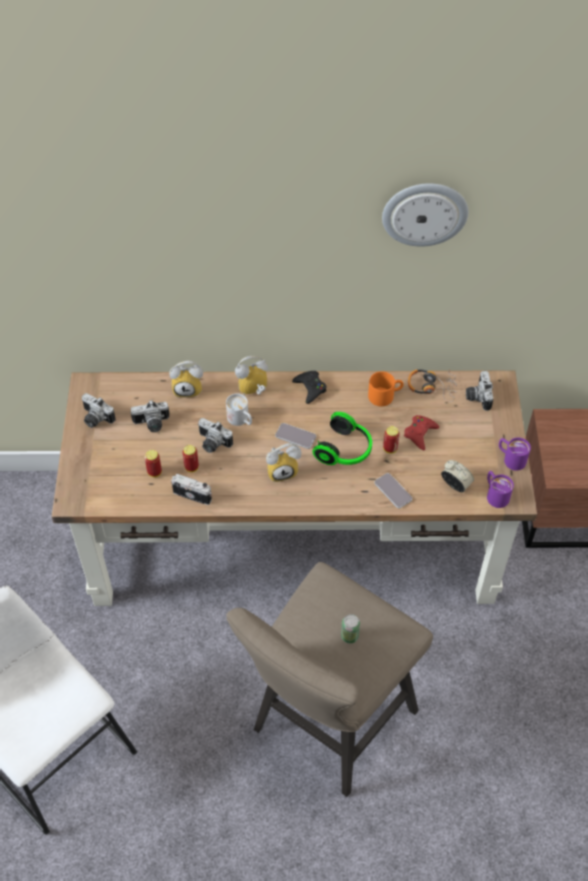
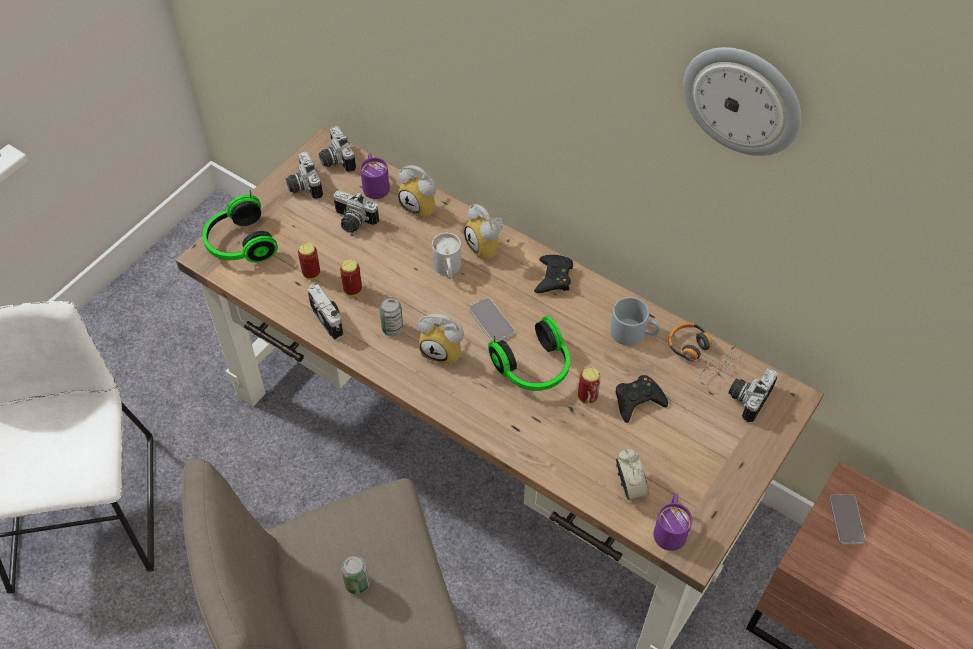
camera: 35 degrees right, 0 degrees up
(87, 481) = (239, 244): none -> headphones
(212, 443) = (396, 277): camera -> camera (335, 160)
(238, 476) = (392, 328): none -> can
(254, 392) = (487, 248): alarm clock -> alarm clock turned 135 degrees counterclockwise
(385, 395) = (634, 332): orange mug -> grey mug
(393, 491) = (548, 448): phone -> phone (846, 519)
(420, 434) = (638, 401): red game controller -> black game controller
(510, 458) = (727, 497): purple mug -> purple mug (375, 184)

